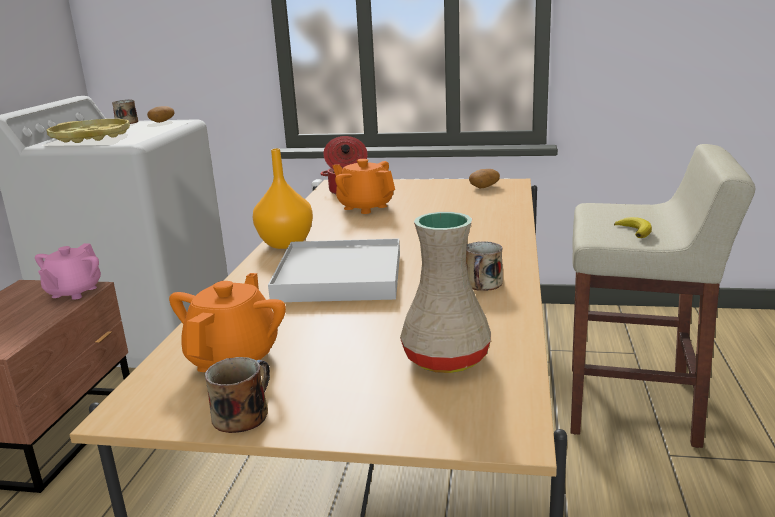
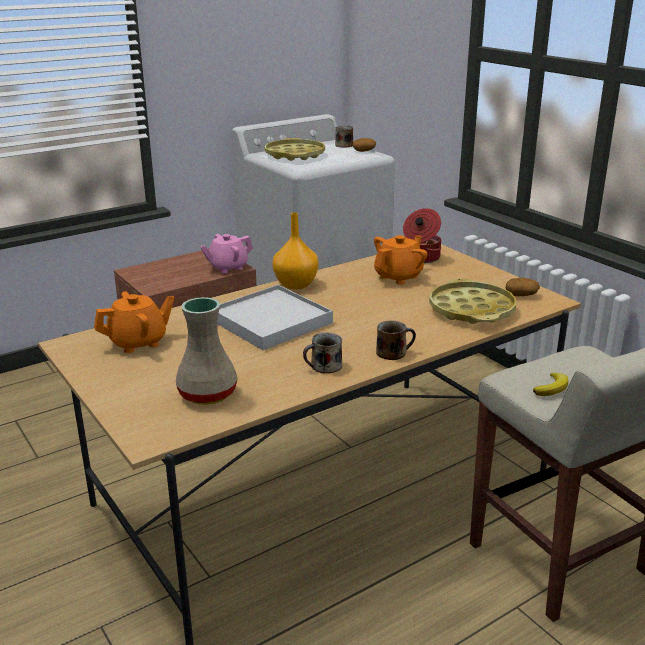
camera: 45 degrees right, 5 degrees up
(242, 414) = (92, 369): mug -> mug (393, 352)
(365, 207) = (399, 277): orange teapot -> orange teapot turned 45 degrees clockwise
(478, 206) = (471, 310): none -> yellow tray

